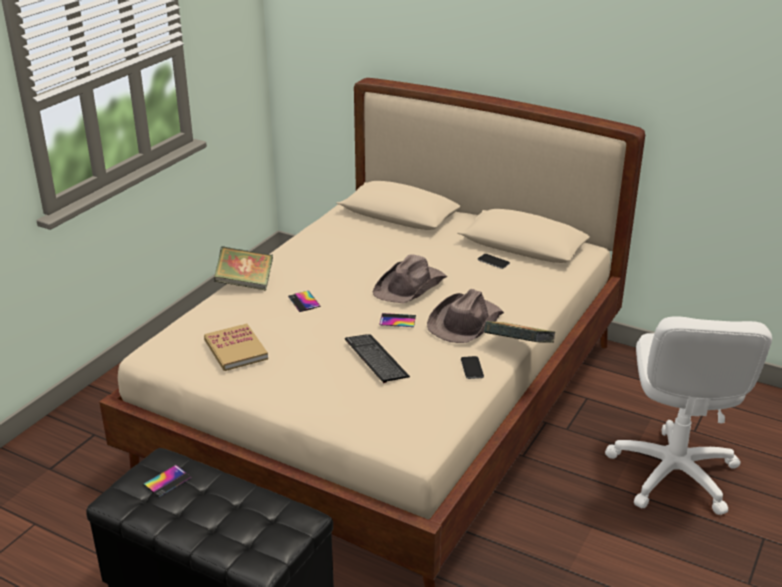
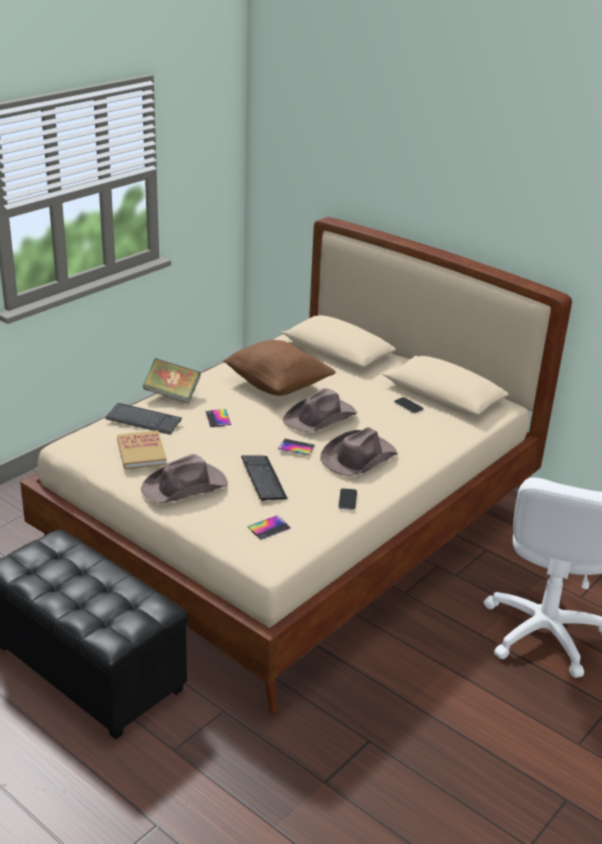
camera: 10 degrees right, 0 degrees up
(167, 481) = (55, 558): phone -> phone (269, 527)
(225, 315) = (143, 420): none -> keyboard
(296, 380) = (185, 487): none -> brown hat
(352, 259) = (277, 386): none -> brown pillow
(518, 348) = (398, 488): book -> none

